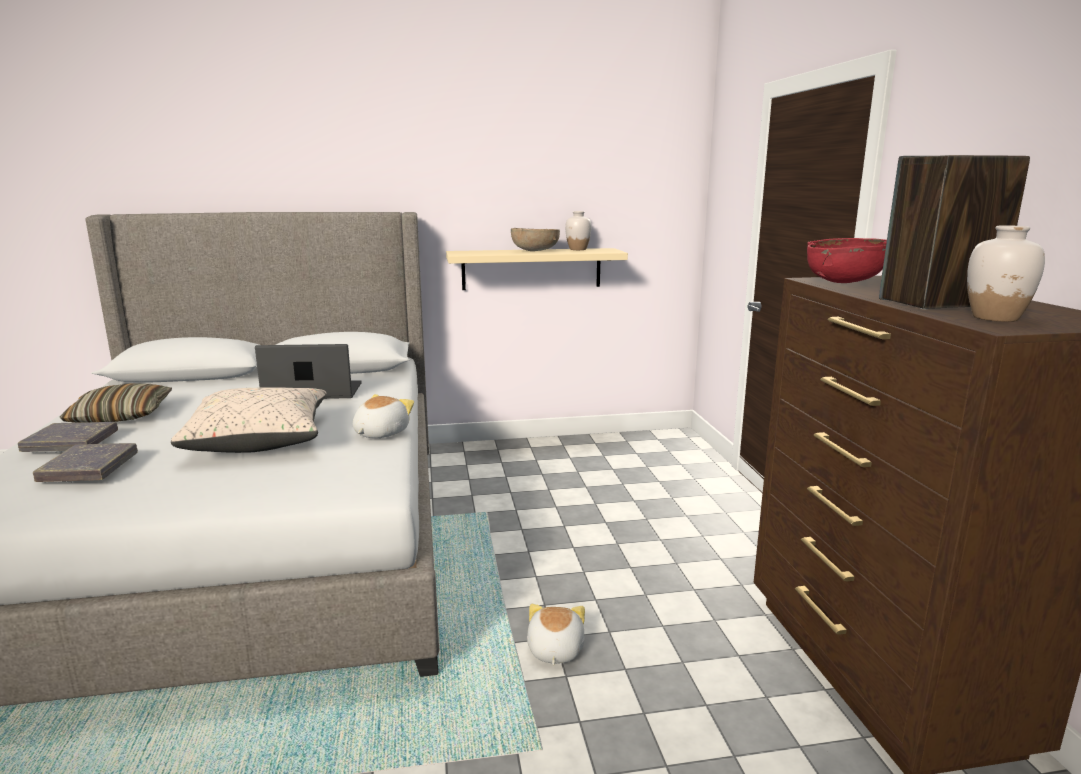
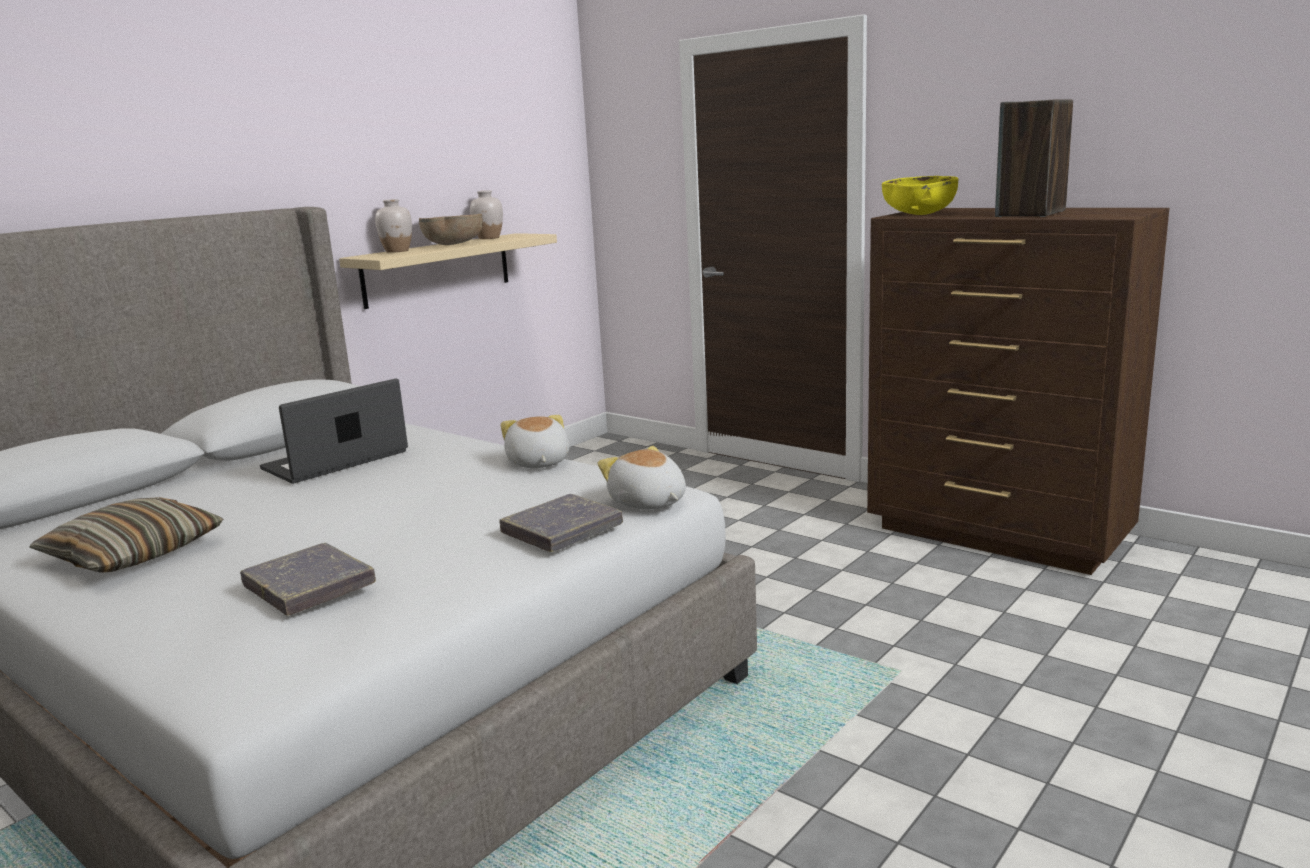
camera: 40 degrees left, 0 degrees up
(71, 442) = (171, 587): grey book -> grey book (562, 530)
(259, 440) = (421, 508): beige pillow -> none
(554, 650) = (799, 619): plush toy -> plush toy (647, 503)
(844, 282) = (920, 214): red bowl -> yellow bowl
(995, 318) = (1093, 214): white vase -> white vase (397, 251)

